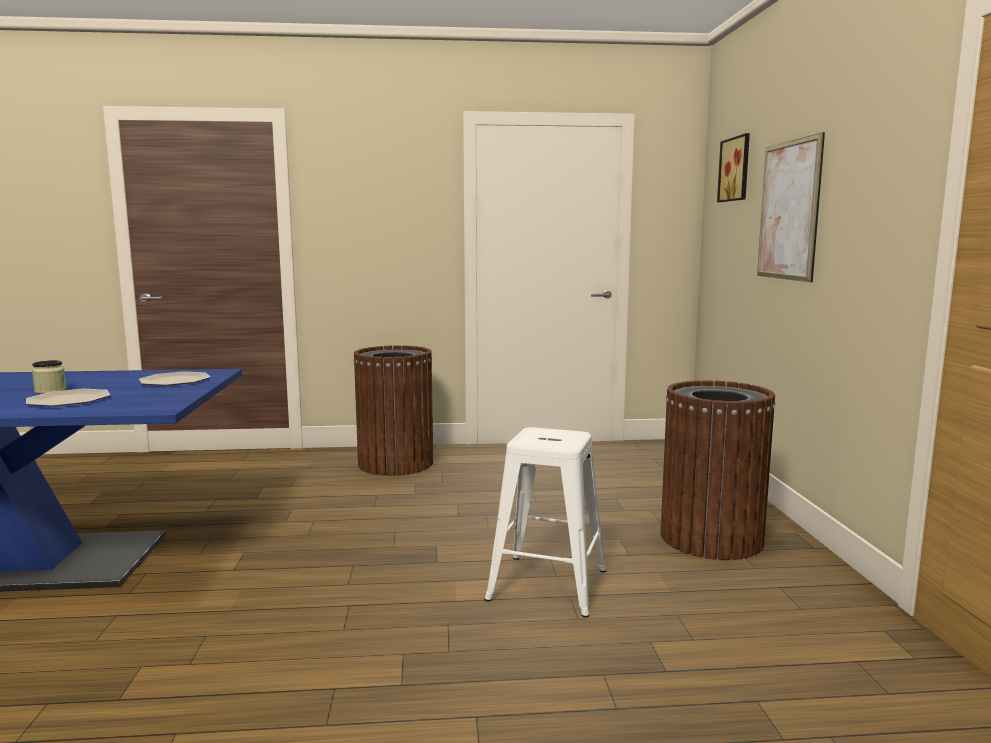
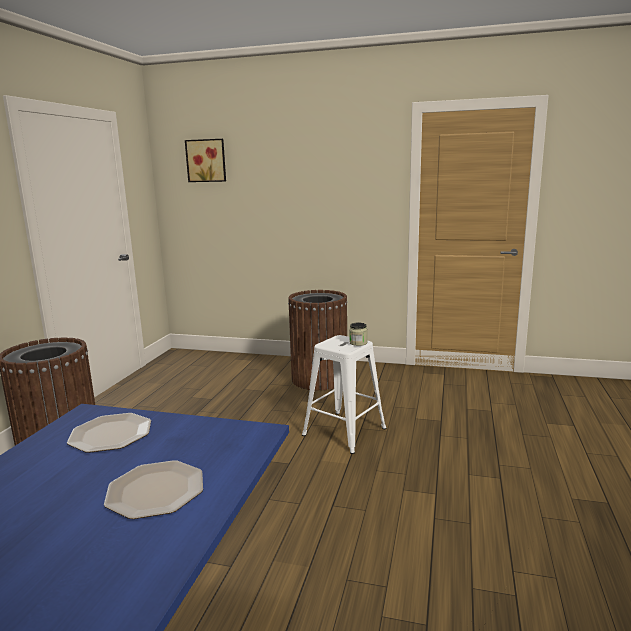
camera: 70 degrees left, 5 degrees up
(50, 391) = (69, 514): jar -> jar (358, 343)
(788, 210) = (279, 189): picture -> none

